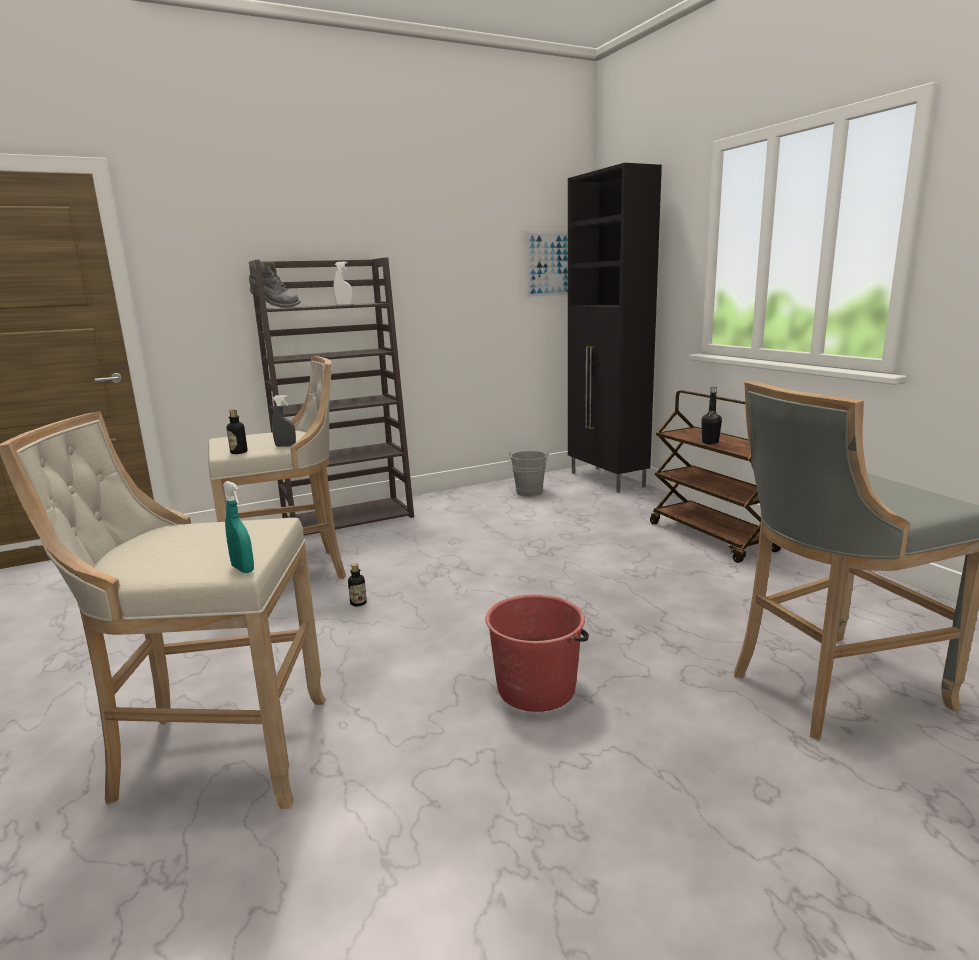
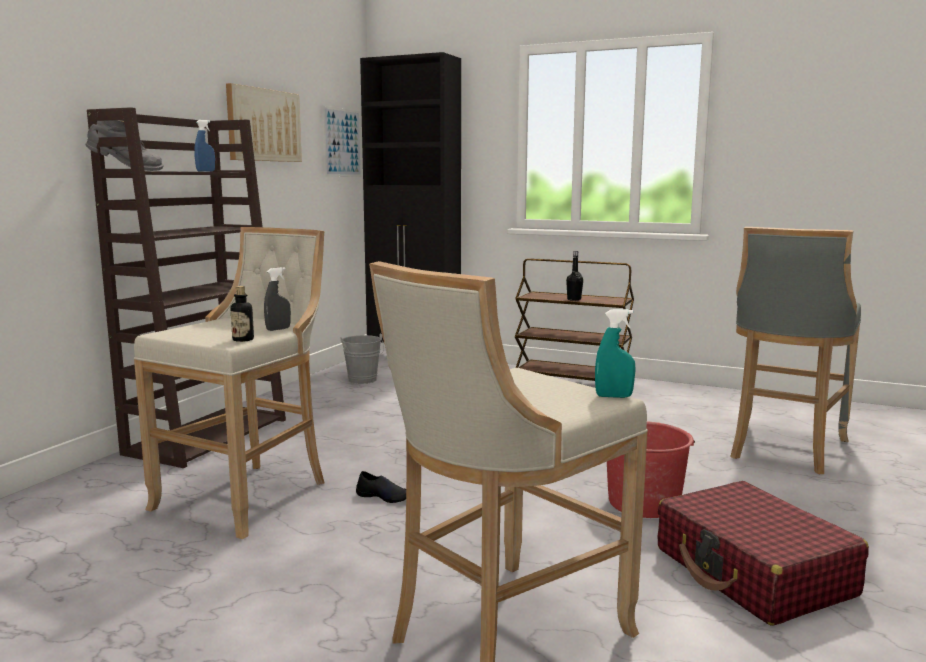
camera: 40 degrees left, 5 degrees down
(344, 304) = (205, 171): white spray bottle -> blue spray bottle
(358, 603) = (383, 496): bottle -> black shoe
(444, 257) = (263, 125): none -> picture
(494, 810) = (753, 572): none -> red suitcase

